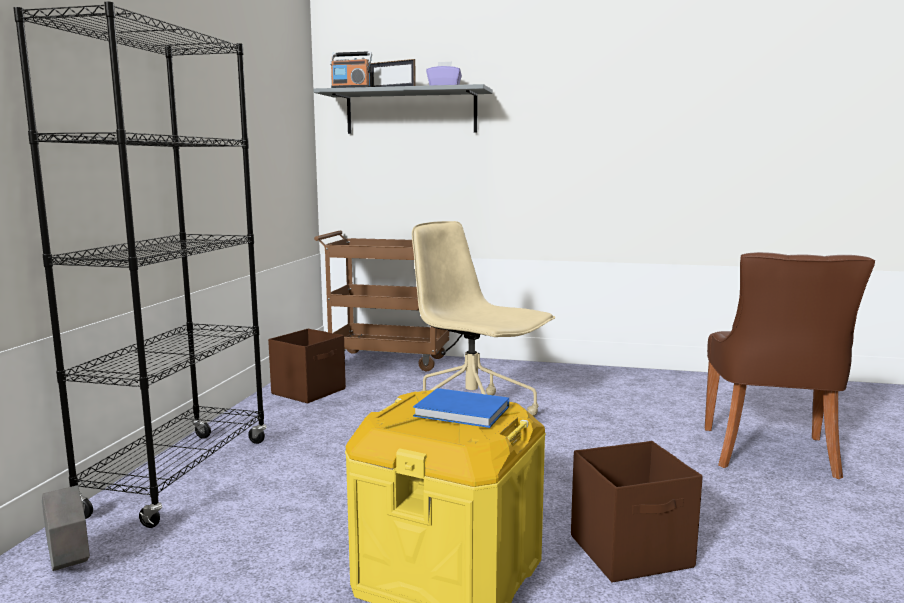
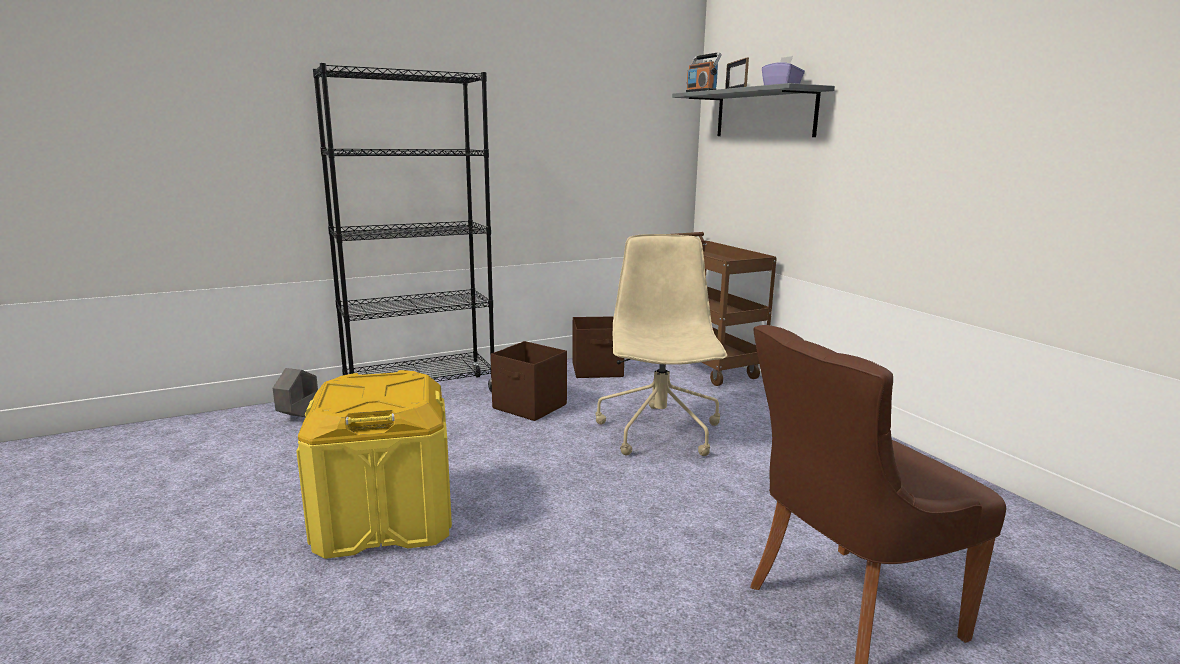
camera: 50 degrees right, 5 degrees up
(463, 412) = (382, 393): blue book -> none
(632, 552) = (497, 583): brown storage box -> brown storage box (530, 407)

